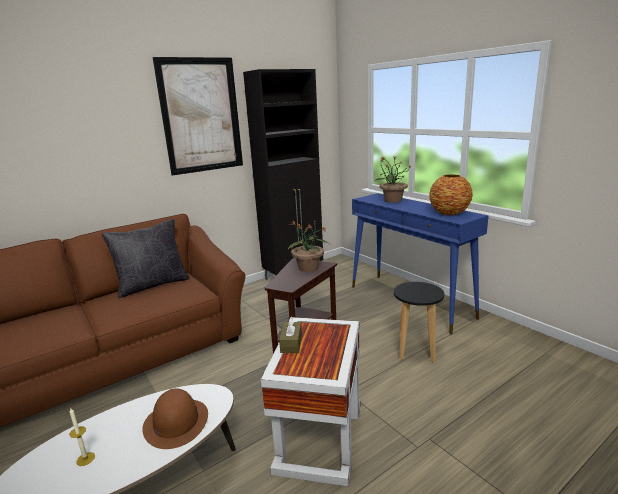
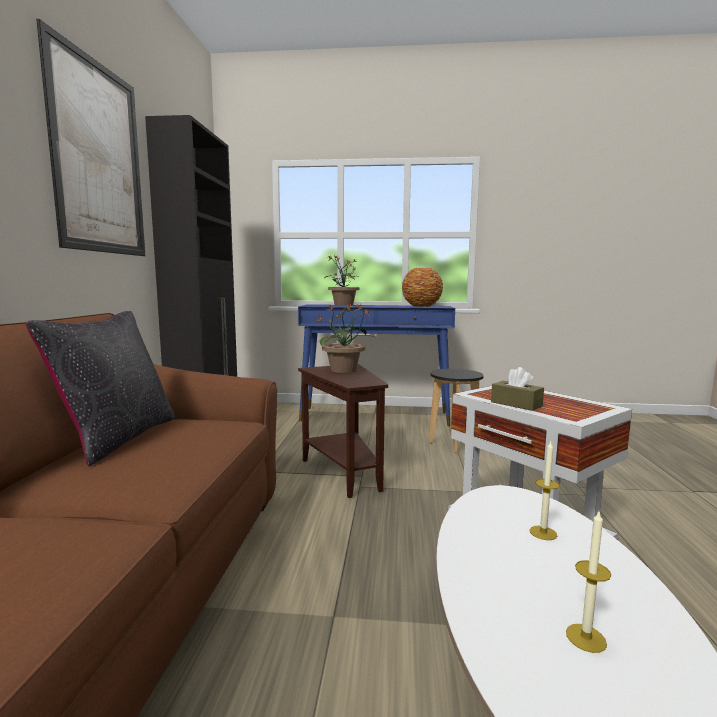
camera: 50 degrees left, 10 degrees down
(176, 422) = (543, 533): brown hat -> candle

